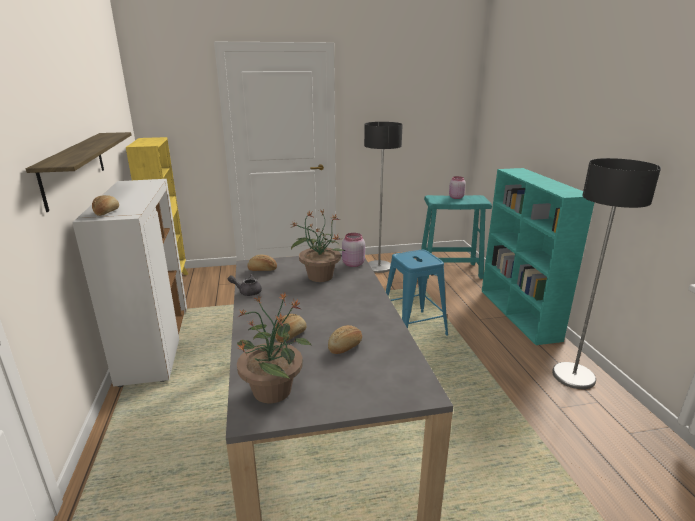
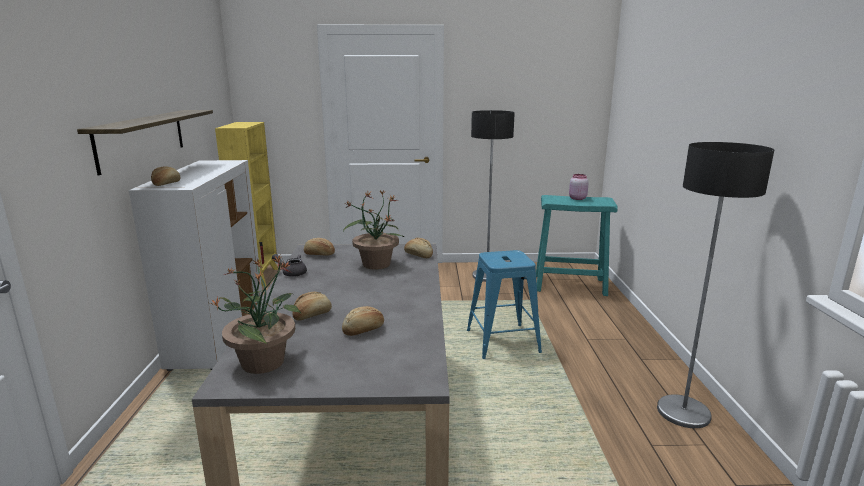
camera: 10 degrees right, 5 degrees down
(352, 264) = (418, 255): pink jar -> bread
(519, 314) = (638, 338): turquoise bookcase -> none

